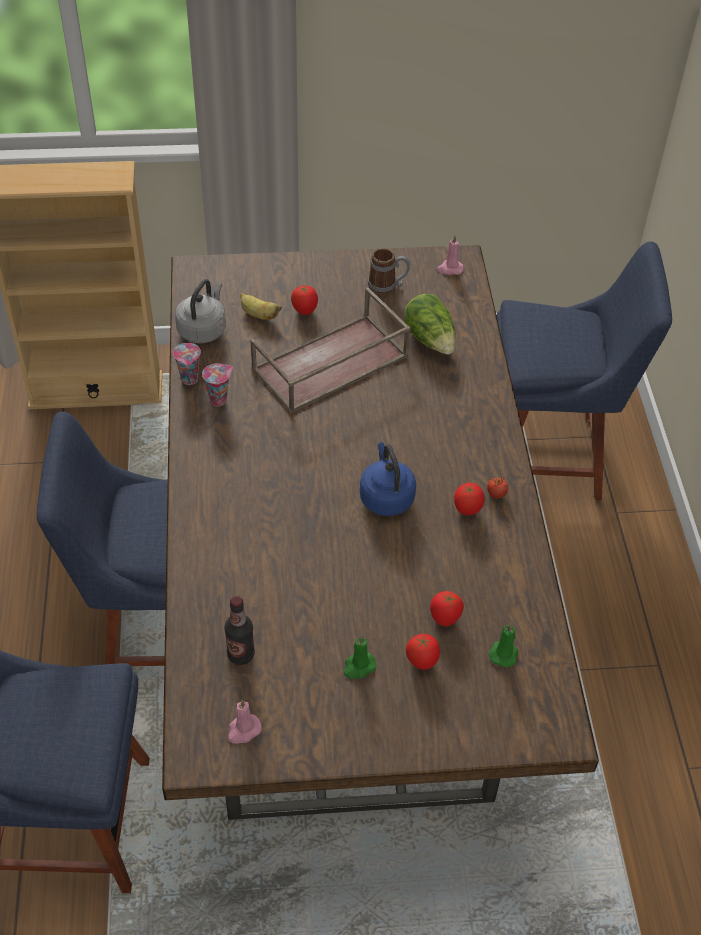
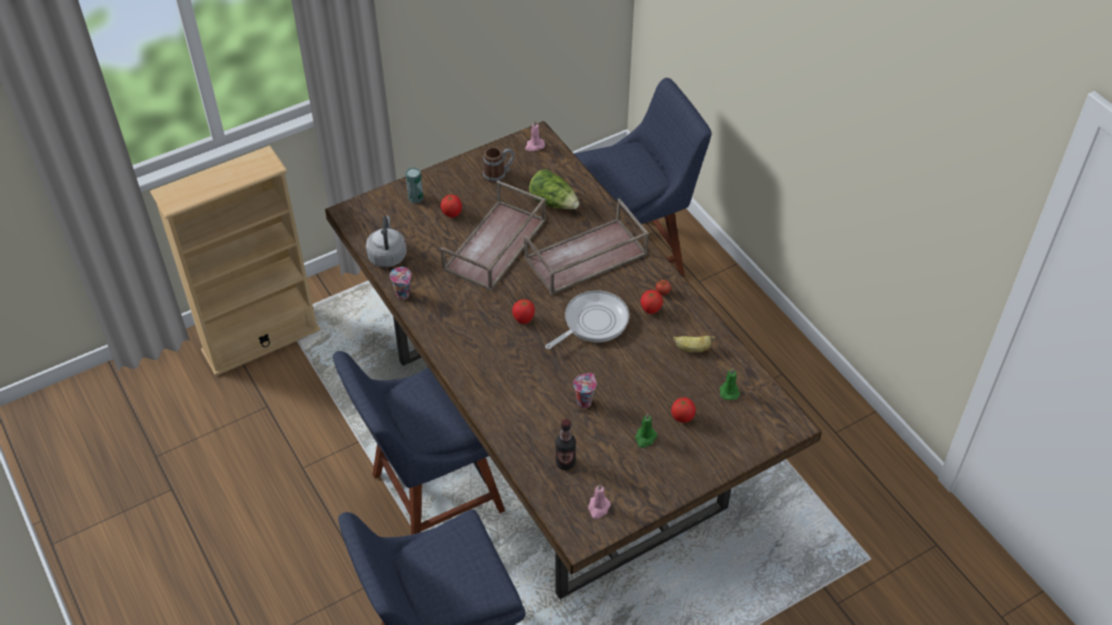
camera: 25 degrees left, 0 degrees up
(219, 399) = (434, 301): cup -> cup (584, 402)
(258, 315) = (420, 229): banana -> banana (692, 349)
(276, 279) = (415, 198): none -> can
(386, 497) = (592, 322): blue kettle -> frying pan
(427, 416) = (585, 257): none -> brown tray
(444, 619) = (680, 386): tomato -> tomato (523, 320)

